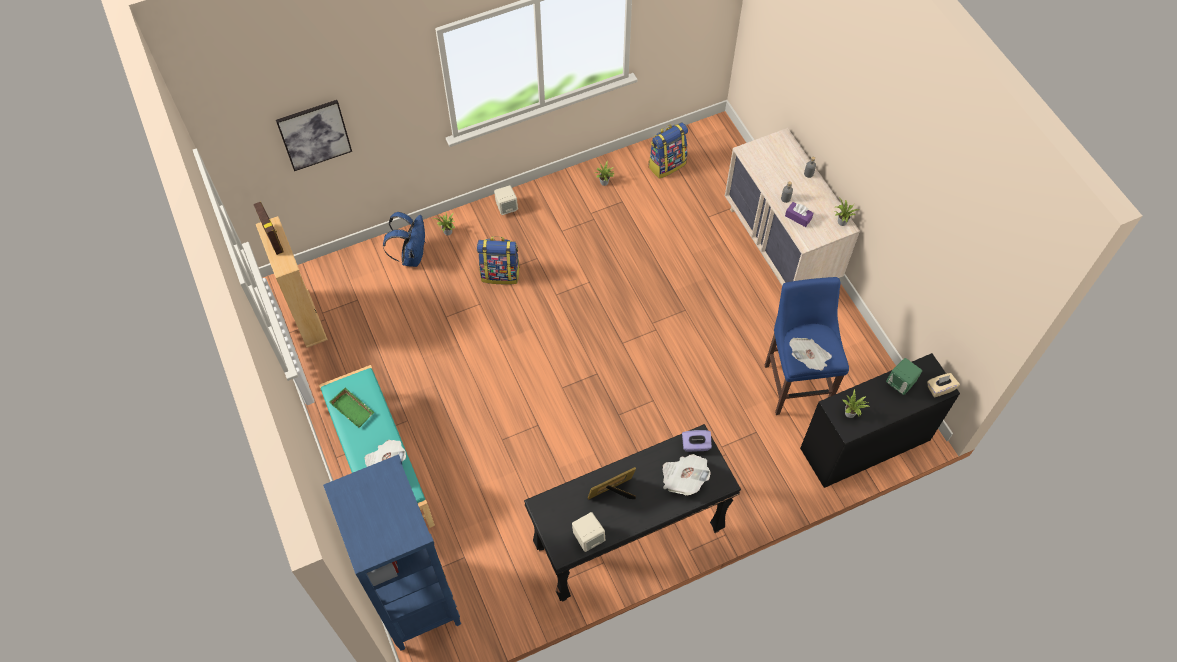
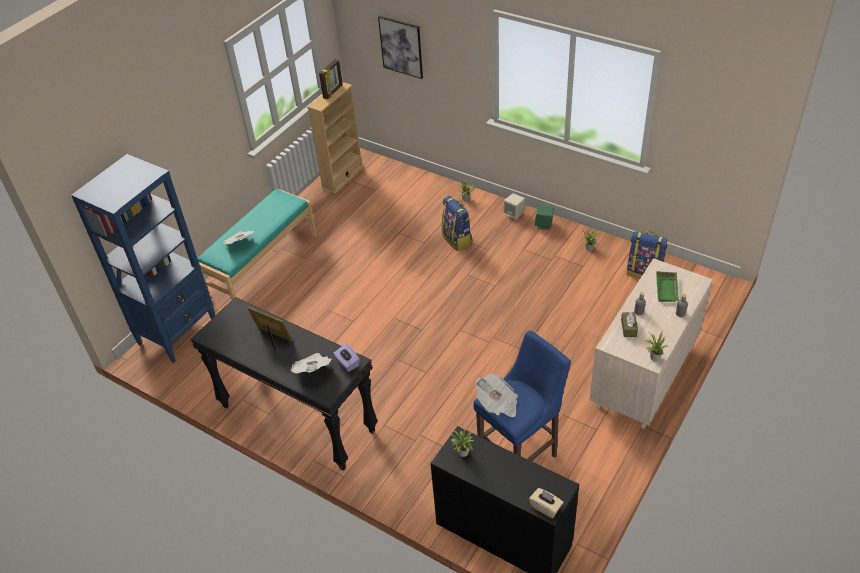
camera: 60 degrees right, 15 degrees down
(354, 409) = (270, 209): green tray -> green tray (668, 289)
(412, 255) = (431, 193): blue backpack -> none
(588, 537) = (227, 342): beige speaker -> none
(798, 217) = (628, 328): purple tissue box -> brown tissue box
(900, 383) = (525, 475): green speaker -> green speaker (544, 225)

